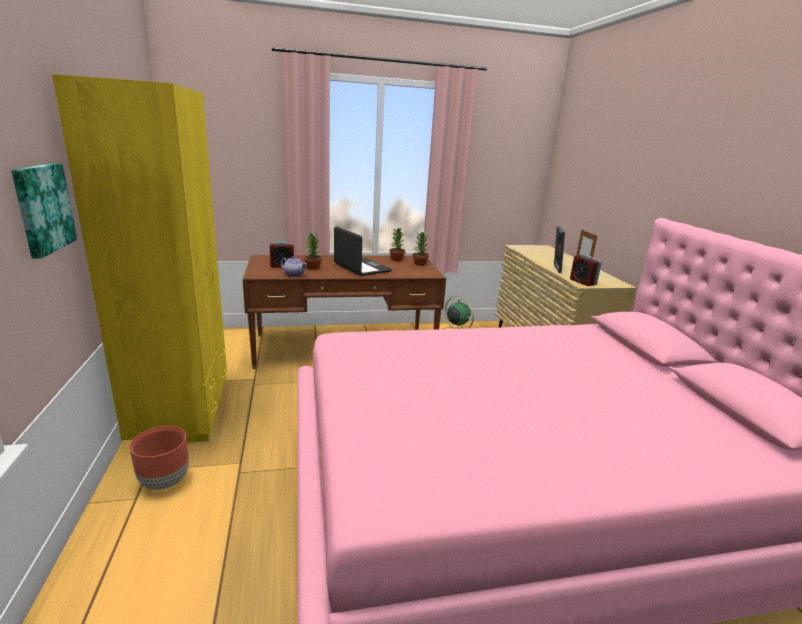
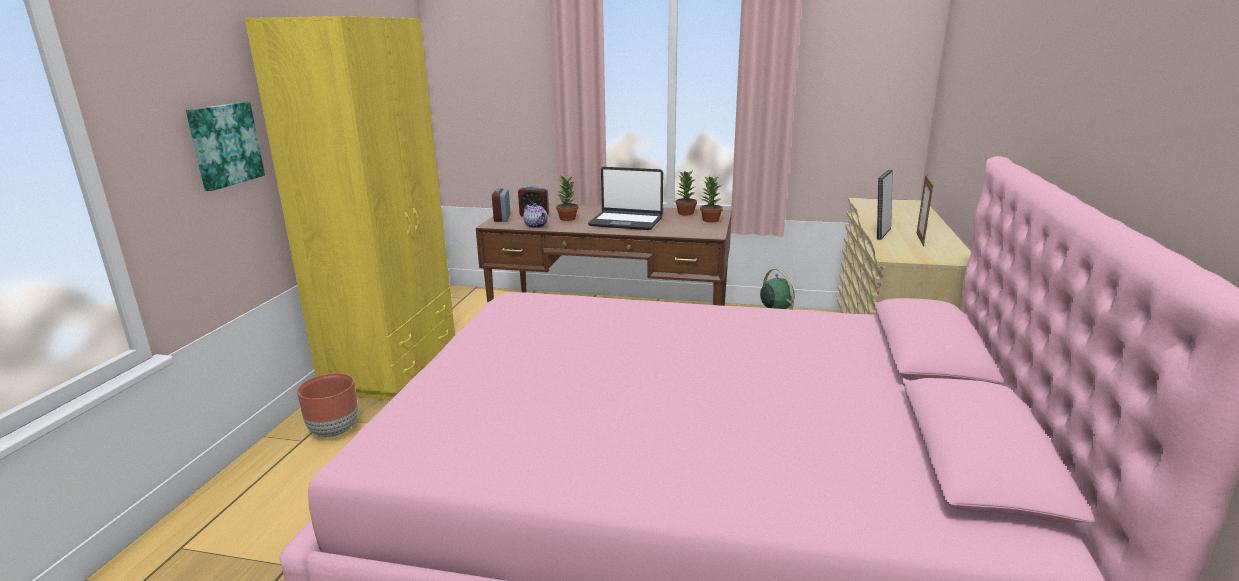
camera: 25 degrees right, 0 degrees up
(361, 268) = (626, 222): laptop -> laptop turned 120 degrees clockwise
(582, 282) = (897, 254): alarm clock -> alarm clock (502, 218)

